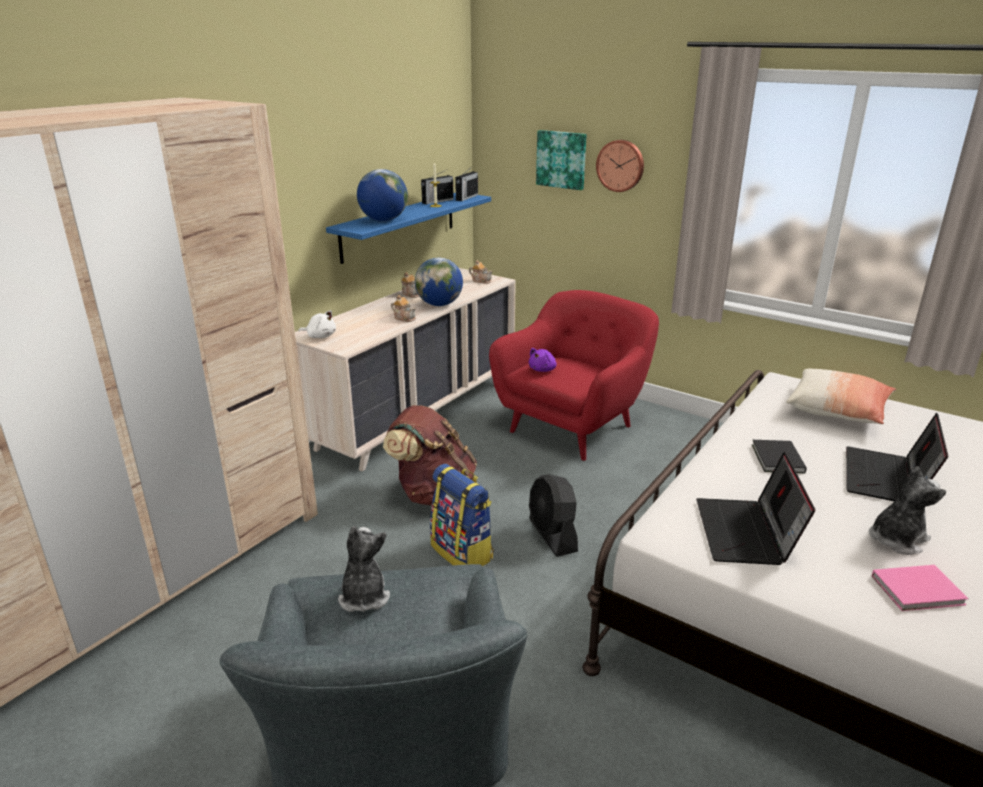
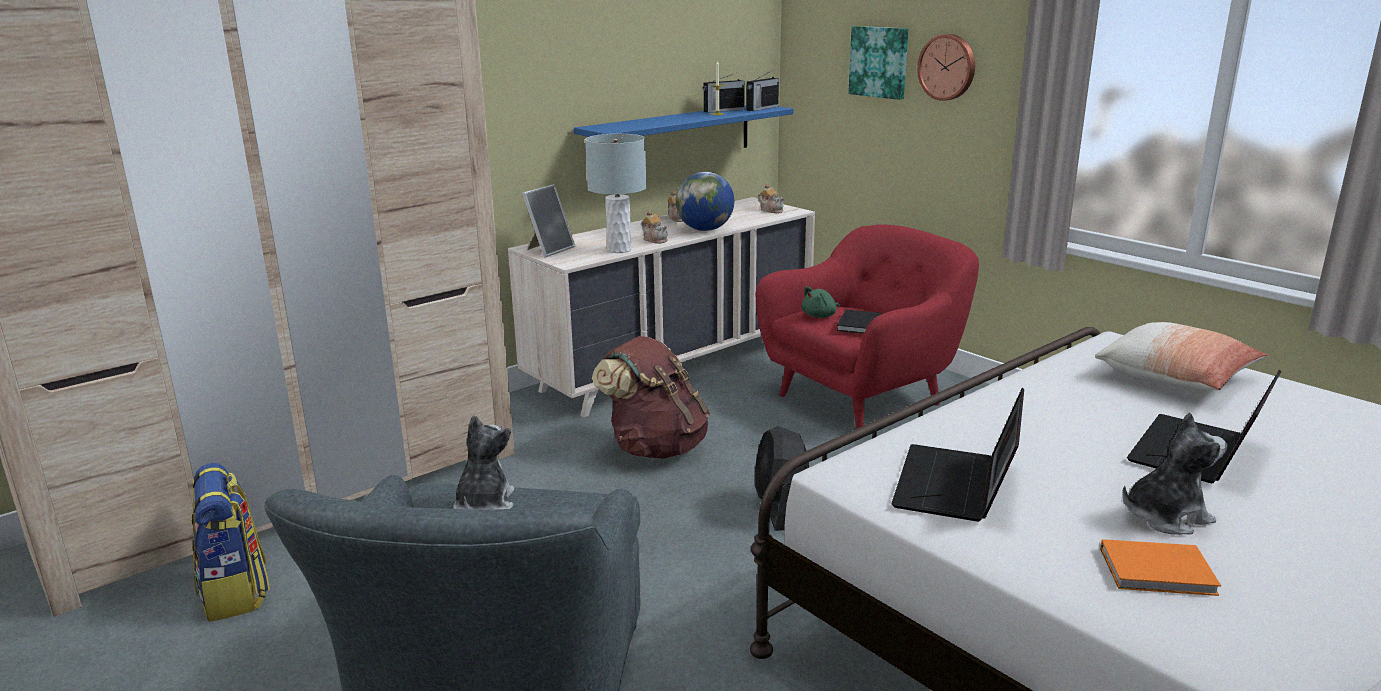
camera: 15 degrees right, 5 degrees down
(320, 336) = (549, 250): white plush toy -> picture frame
(380, 331) = (619, 250): none -> grey table lamp
(384, 220) = (644, 124): globe -> none
(463, 552) = (663, 511): backpack -> backpack (236, 593)
(543, 369) = (820, 316): purple plush toy -> green plush toy
(777, 459) = (1051, 419): black book -> black book (858, 325)
(920, 591) = (1160, 572): pink book -> orange book

